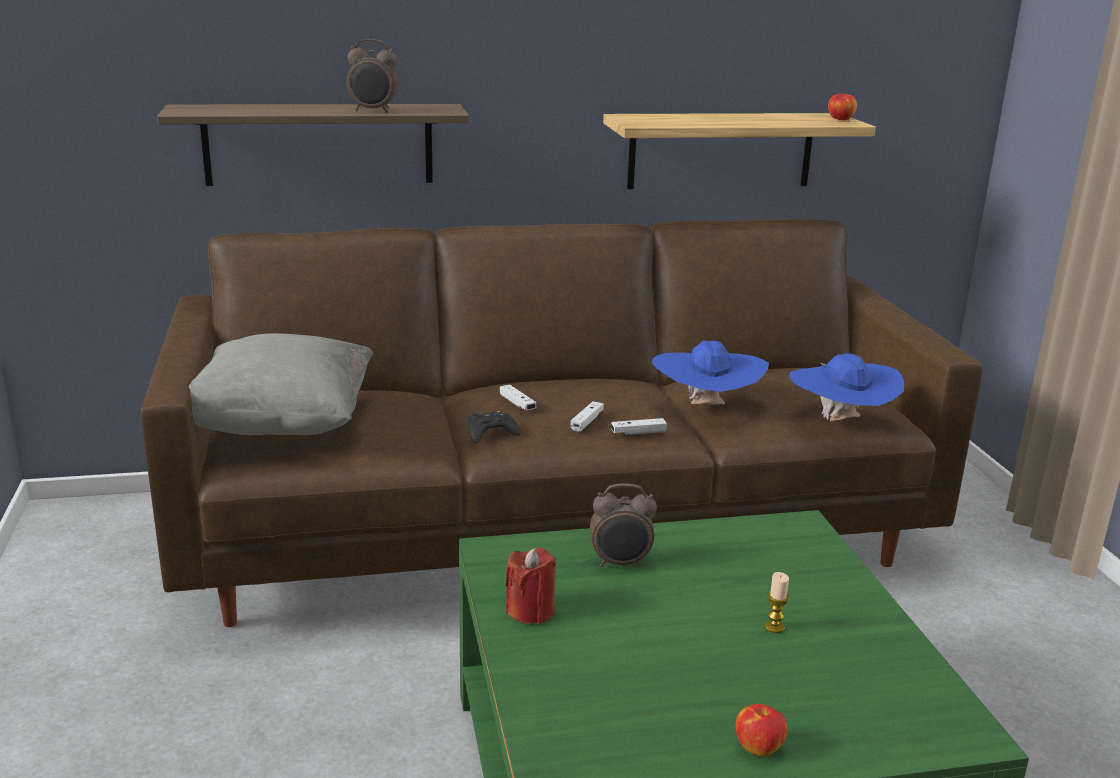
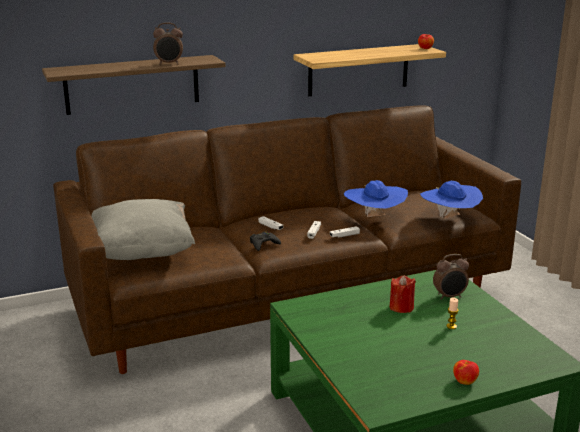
camera: 10 degrees left, 0 degrees up
(531, 610) = (326, 334): red candle -> red candle (401, 307)
(620, 563) = (361, 305): alarm clock -> alarm clock (449, 296)

